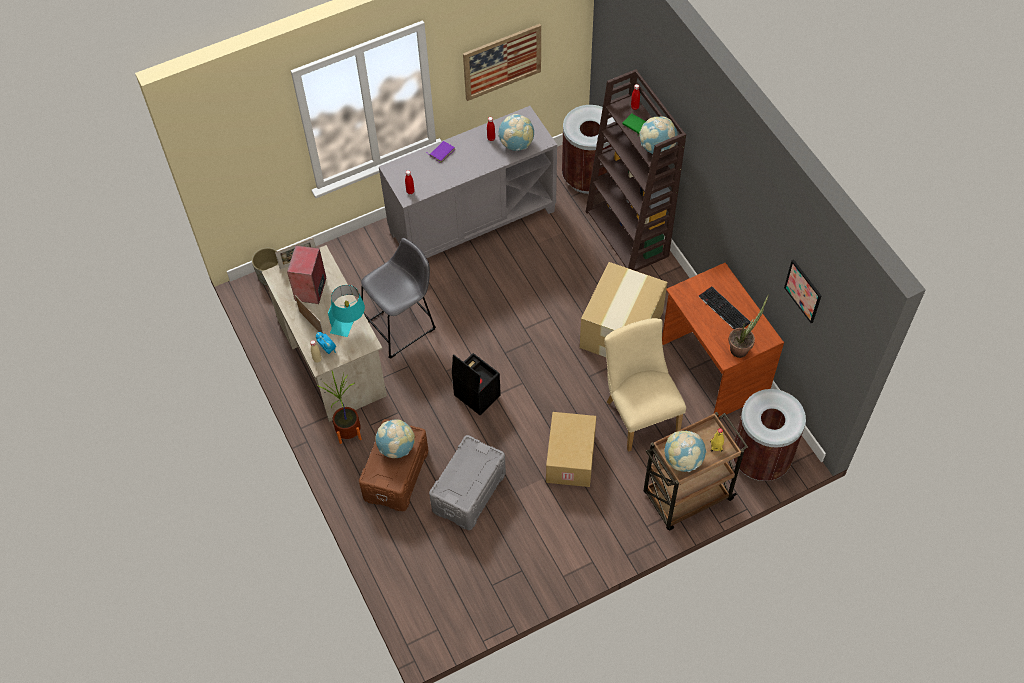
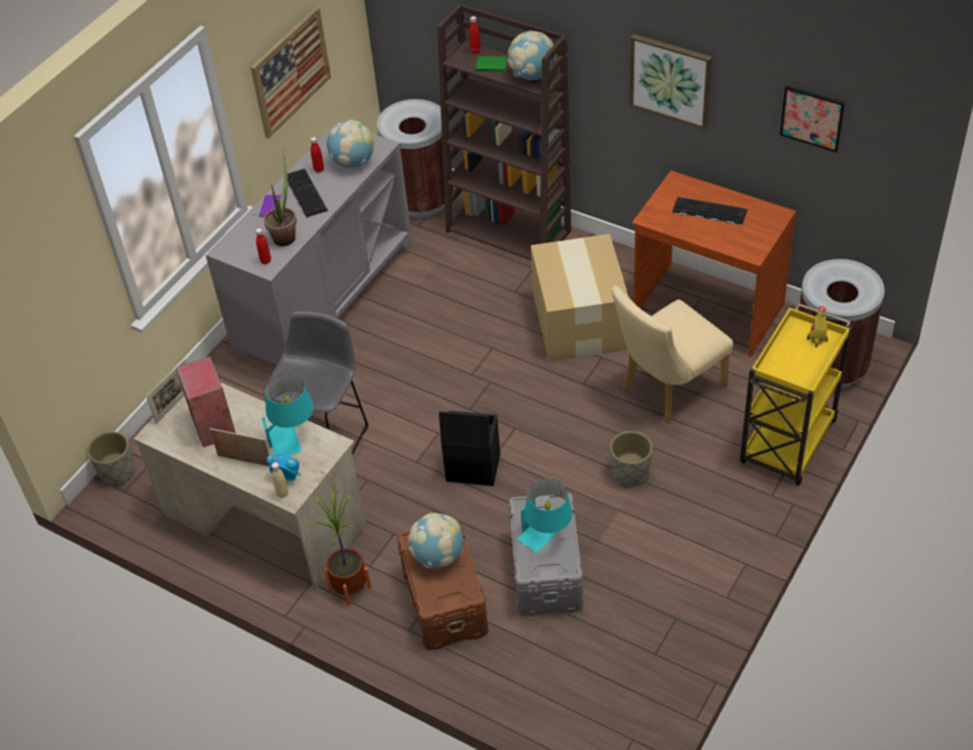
camera: 30 degrees left, 10 degrees down
(468, 474) = (547, 537): none -> turquoise table lamp
(469, 152) = (304, 193): none -> keyboard
(569, 457) = (630, 473): cardboard box -> grey planter
(639, 412) = (667, 390): beige chair -> beige chair turned 75 degrees counterclockwise
(683, 460) = (795, 370): globe -> none
(686, 497) = (787, 443): brown cart -> yellow cart
(736, 206) = (671, 80): none -> picture
(741, 347) = (759, 236): potted plant -> potted plant (286, 235)

